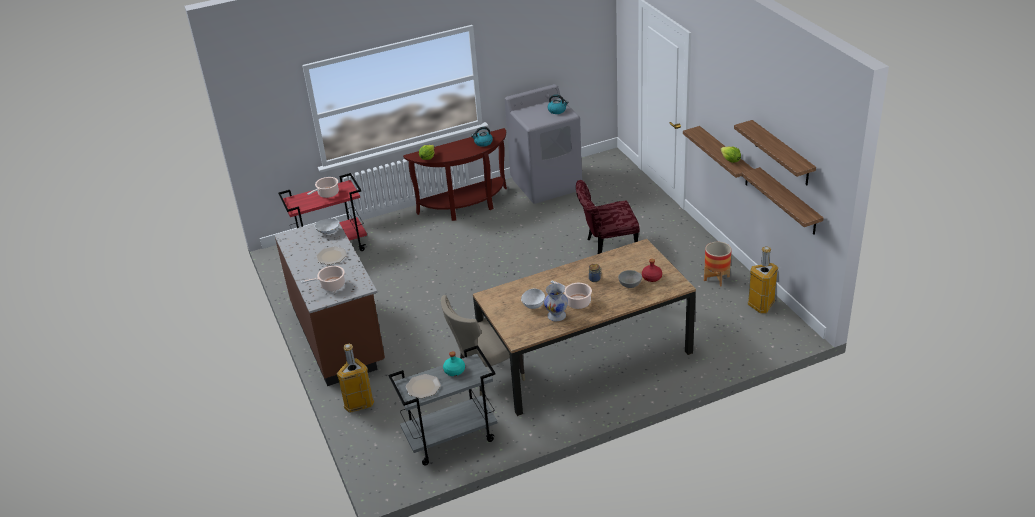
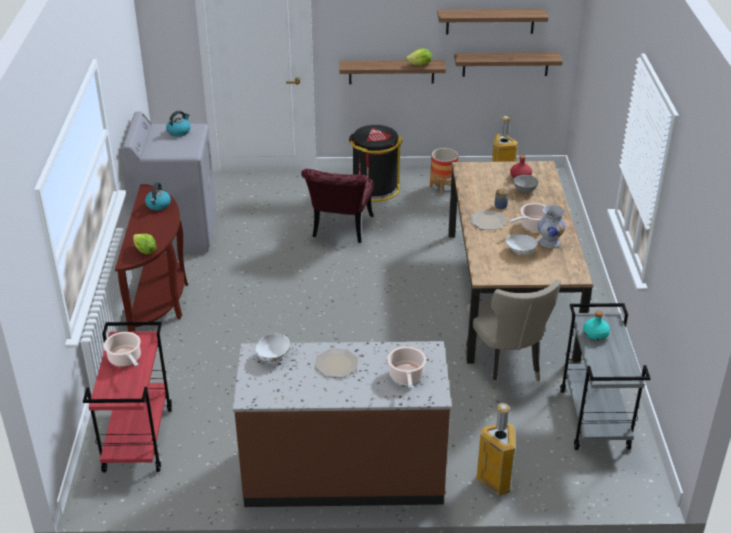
camera: 70 degrees left, 0 degrees up
(423, 387) = (613, 363): plate -> plate (488, 221)
(681, 245) = (374, 189): none -> black trash can

